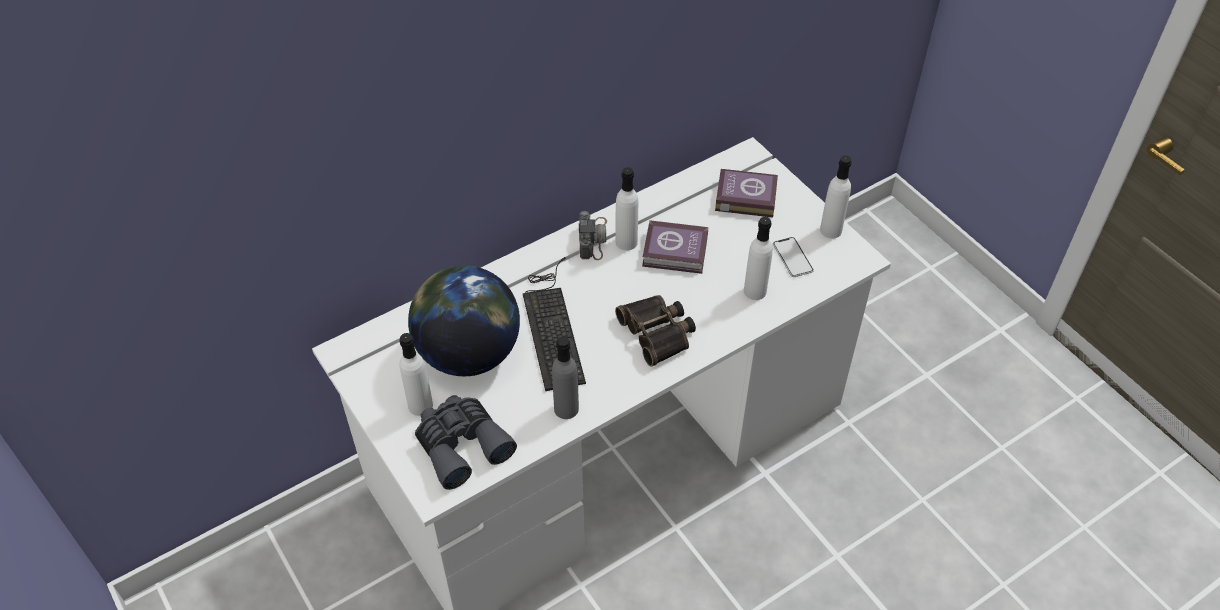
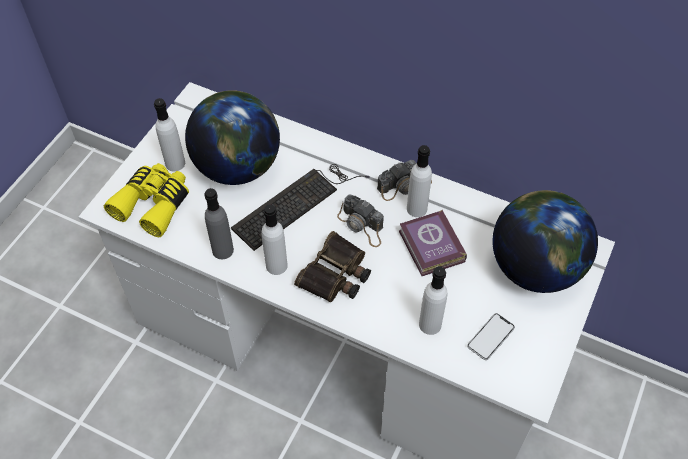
camera: 60 degrees right, 5 degrees up
(461, 445) = (154, 204): grey binoculars -> yellow binoculars
(616, 289) = (362, 225): none -> camera
(744, 196) = (535, 267): book -> globe
(830, 230) = (548, 354): white bottle -> white bottle (276, 265)

